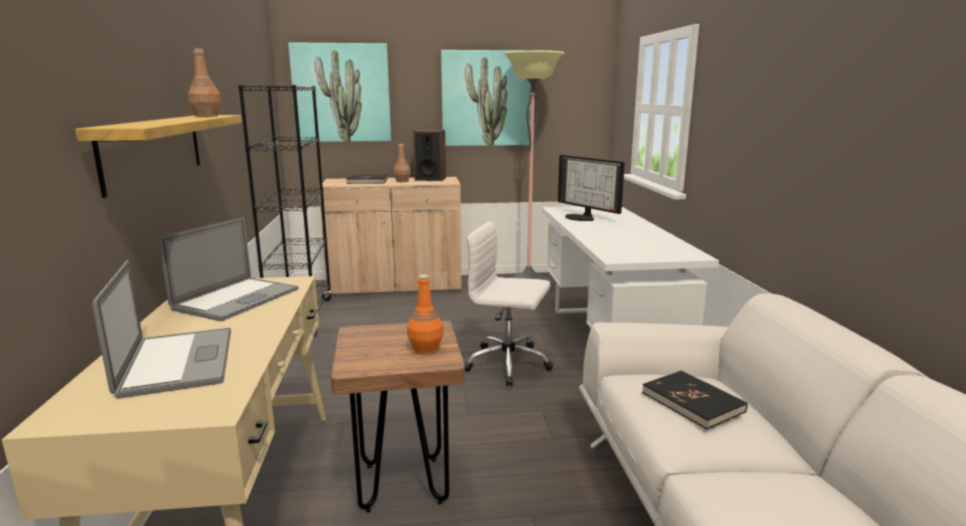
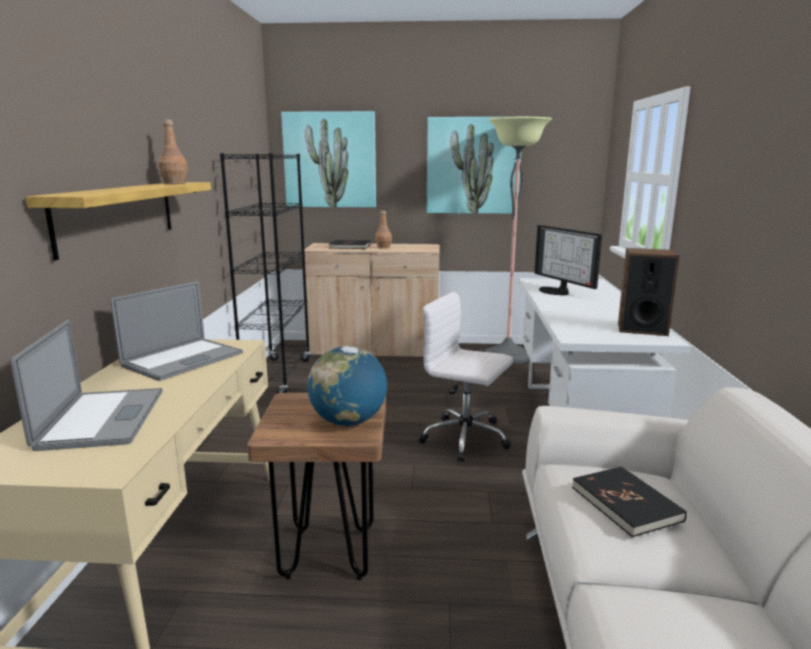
camera: 10 degrees right, 0 degrees up
(425, 349) = (348, 422): orange bottle -> globe
(430, 179) = (412, 246): speaker -> speaker (642, 329)

